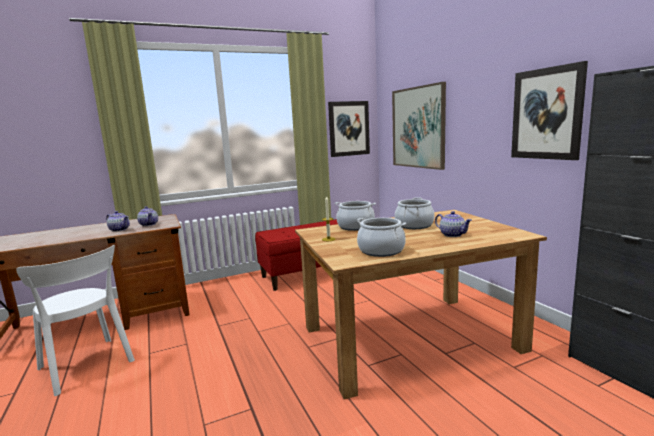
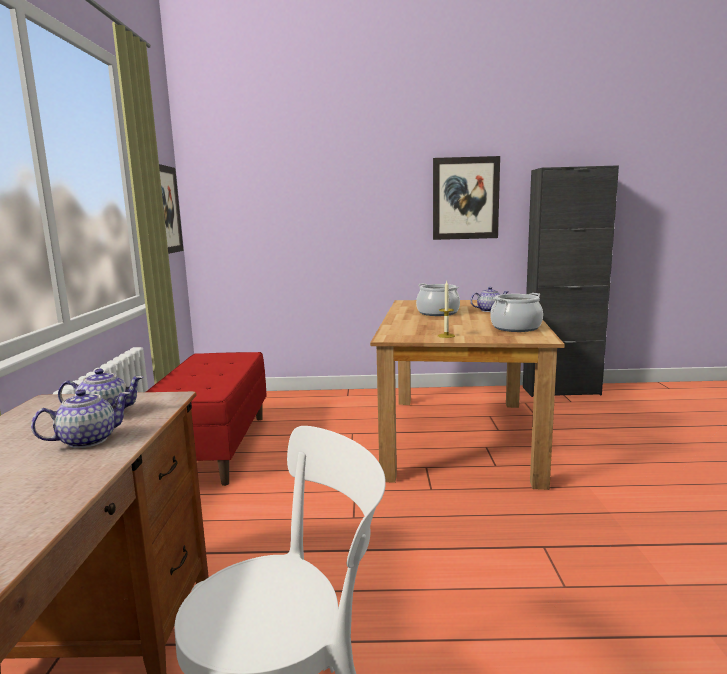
camera: 65 degrees left, 0 degrees up
(355, 227) = (407, 325): cooking pot -> none
(418, 127) = (282, 211): picture -> none

